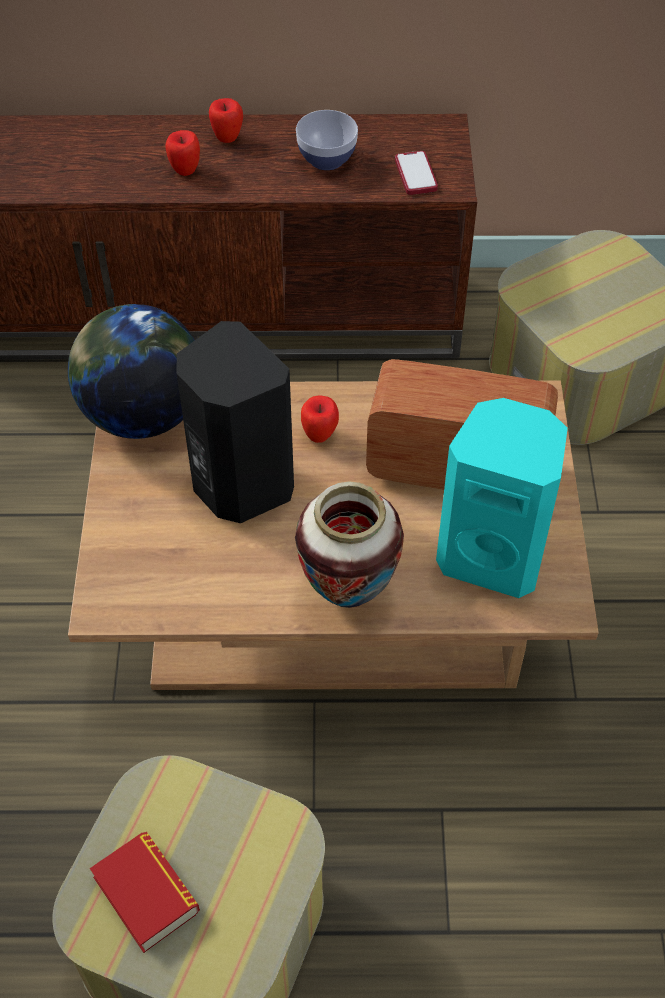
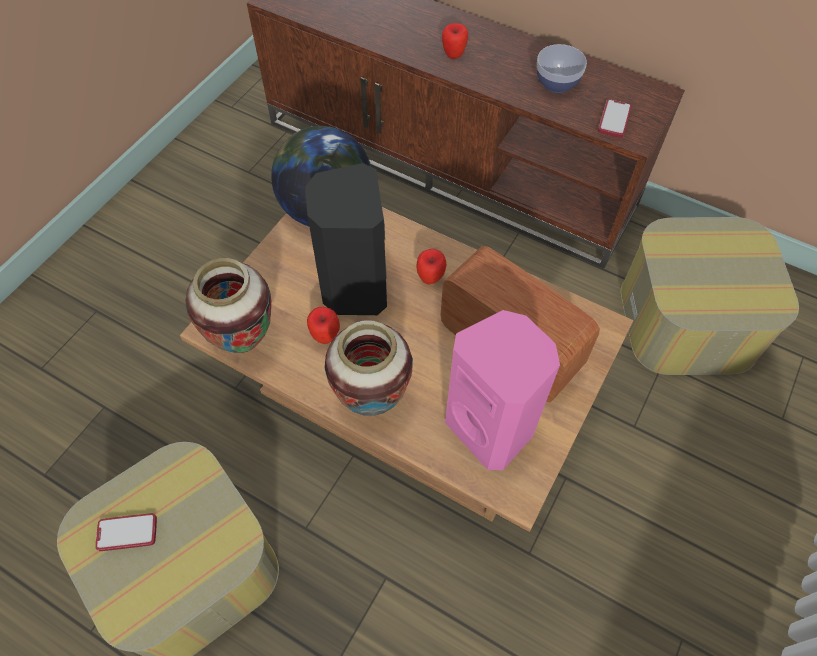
camera: 30 degrees right, 5 degrees up
(146, 894) = (127, 532): book -> phone
(152, 603) = (243, 341): none -> vase
(227, 137) = (497, 43): apple -> apple (325, 336)
(492, 555) = (491, 427): turquoise speaker -> pink speaker

